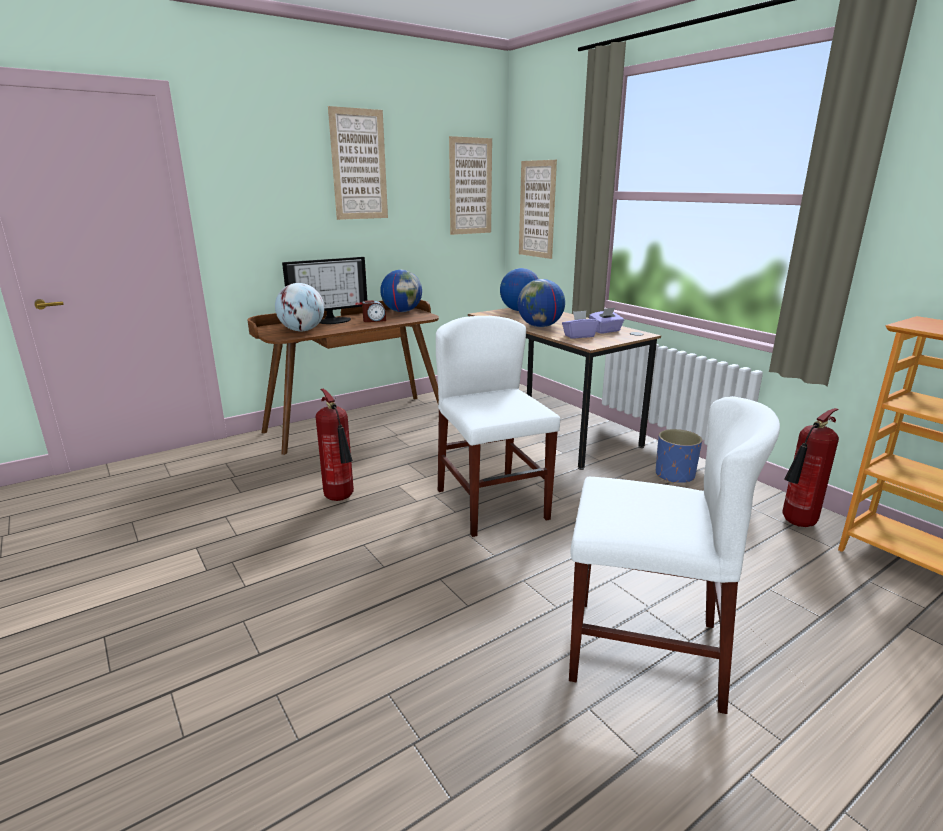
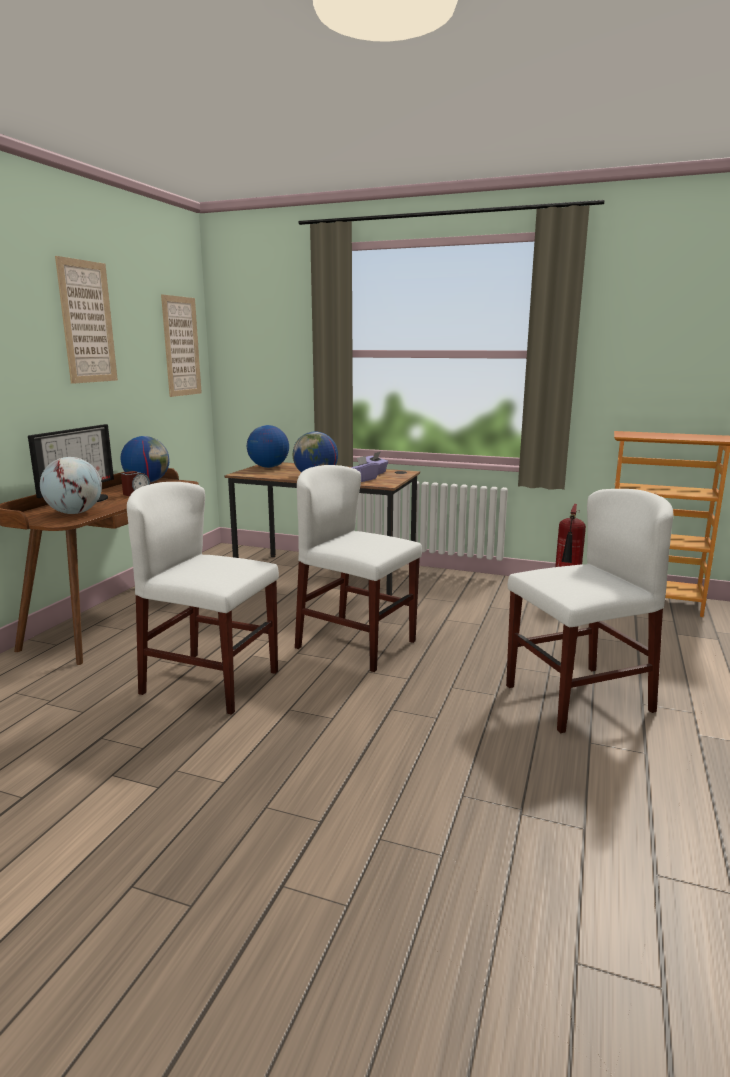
camera: 35 degrees left, 5 degrees down
(341, 498) = (211, 682): fire extinguisher -> white chair
(537, 209) = (253, 368): picture -> none
(674, 476) = (460, 587): blue planter -> none

